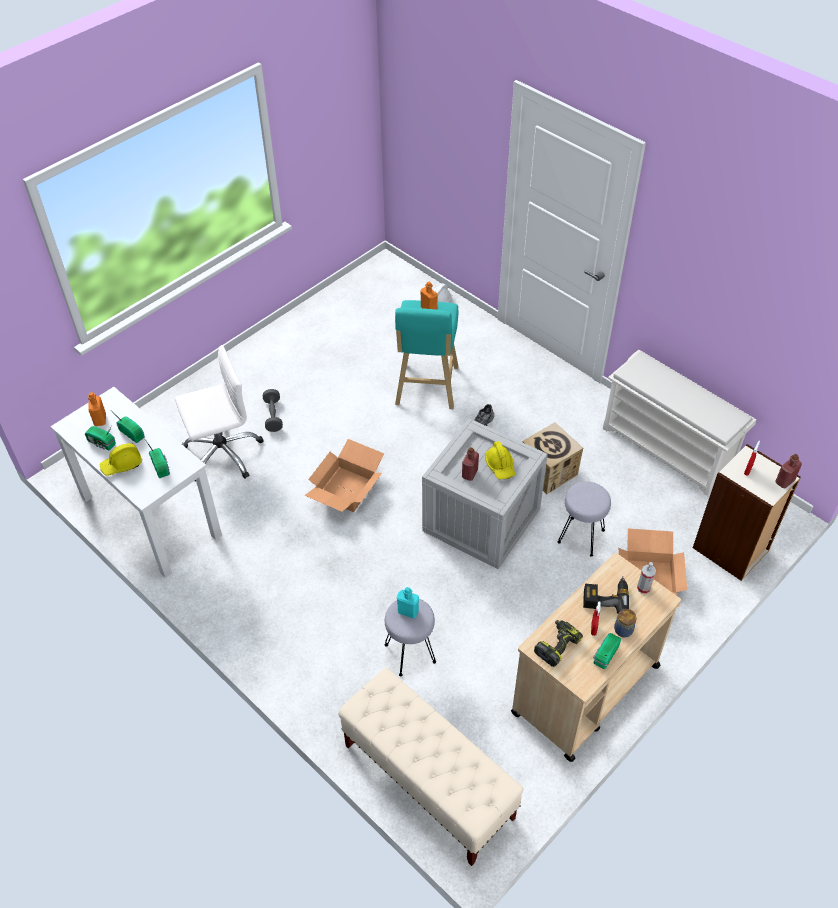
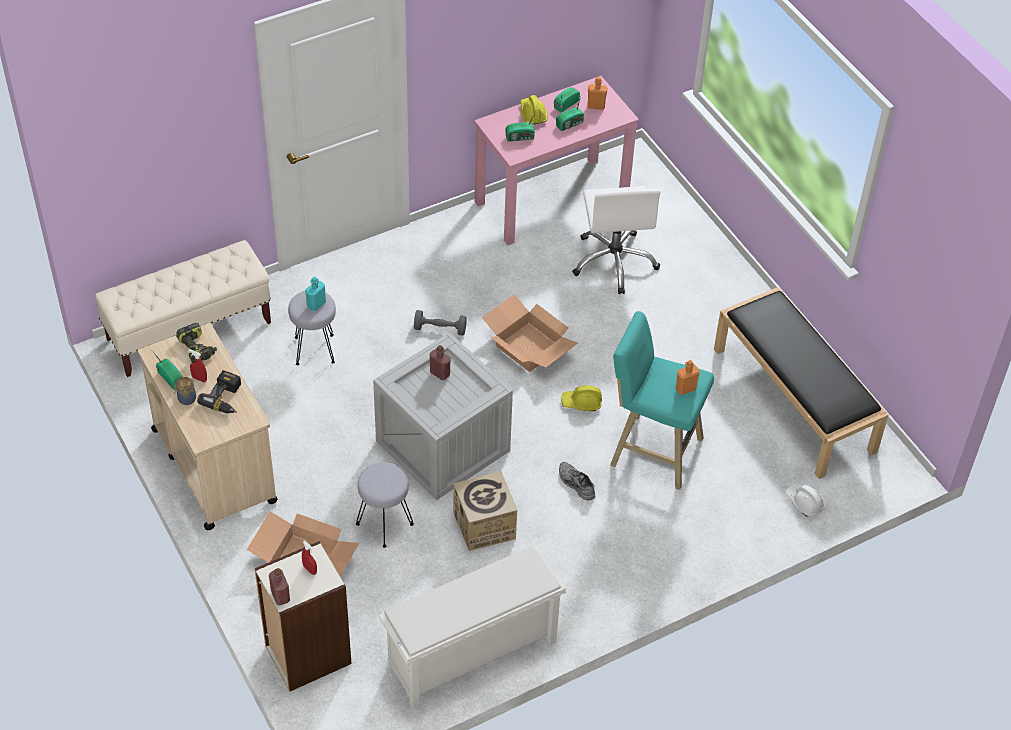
camera: 105 degrees right, 0 degrees up
(150, 516) = (552, 200): white desk -> pink desk
(273, 416) = (654, 309): grey dumbbell -> grey dumbbell (440, 329)
(342, 320) = (795, 400): none -> black bench
(500, 466) = (439, 400): yellow hard hat -> yellow hard hat (581, 403)
(643, 588) = (220, 430): spray bottle -> none

